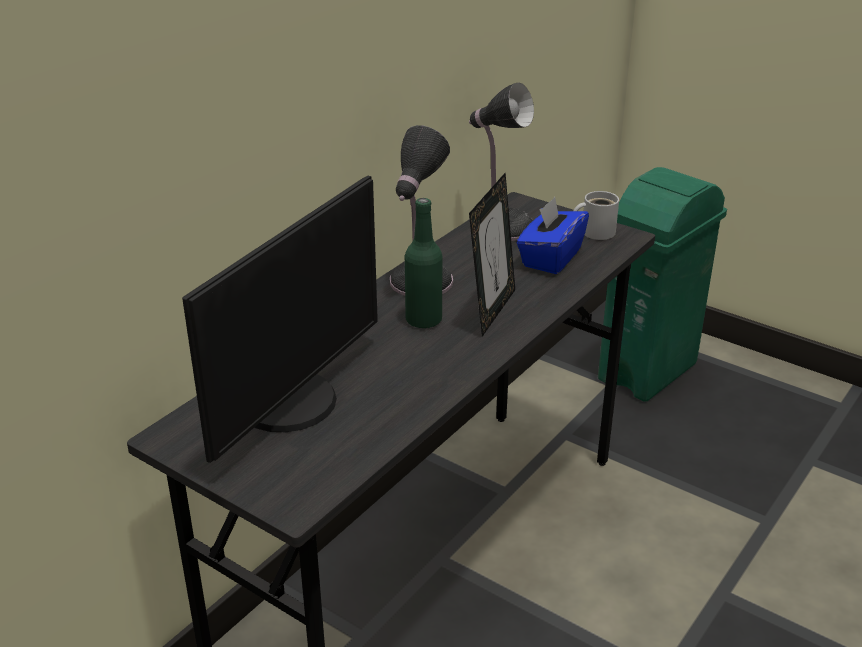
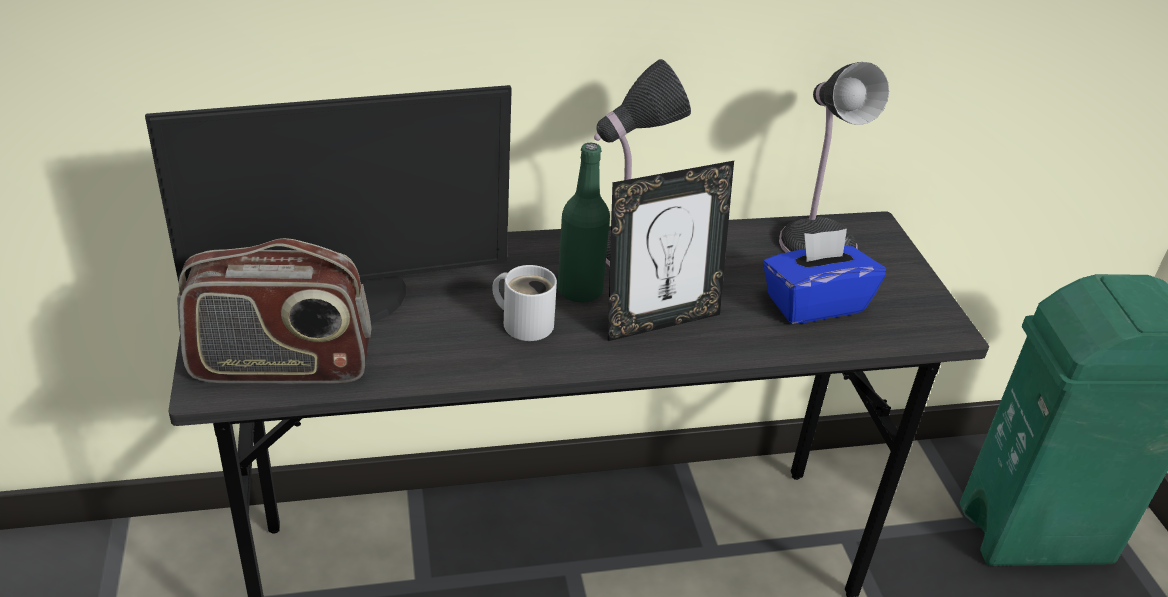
camera: 40 degrees right, 5 degrees up
(320, 466) = (281, 366): none -> radio
(594, 232) = (914, 303): white mug -> white mug (525, 322)

